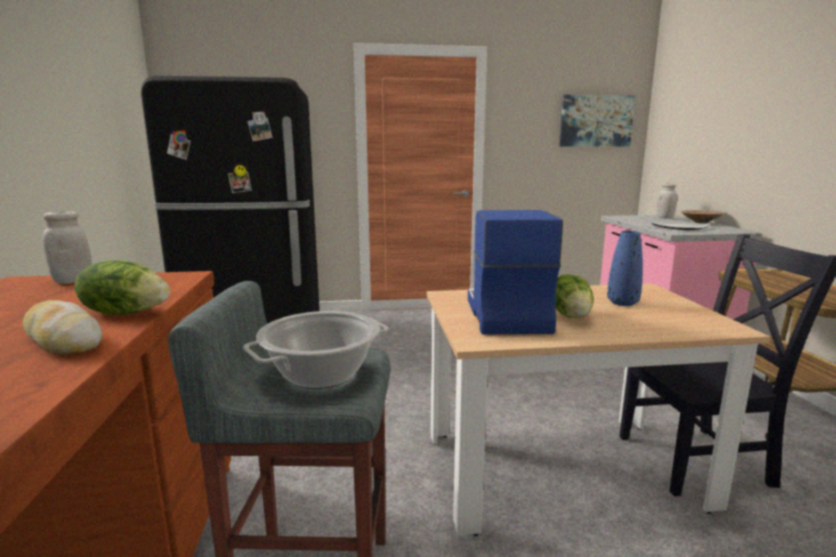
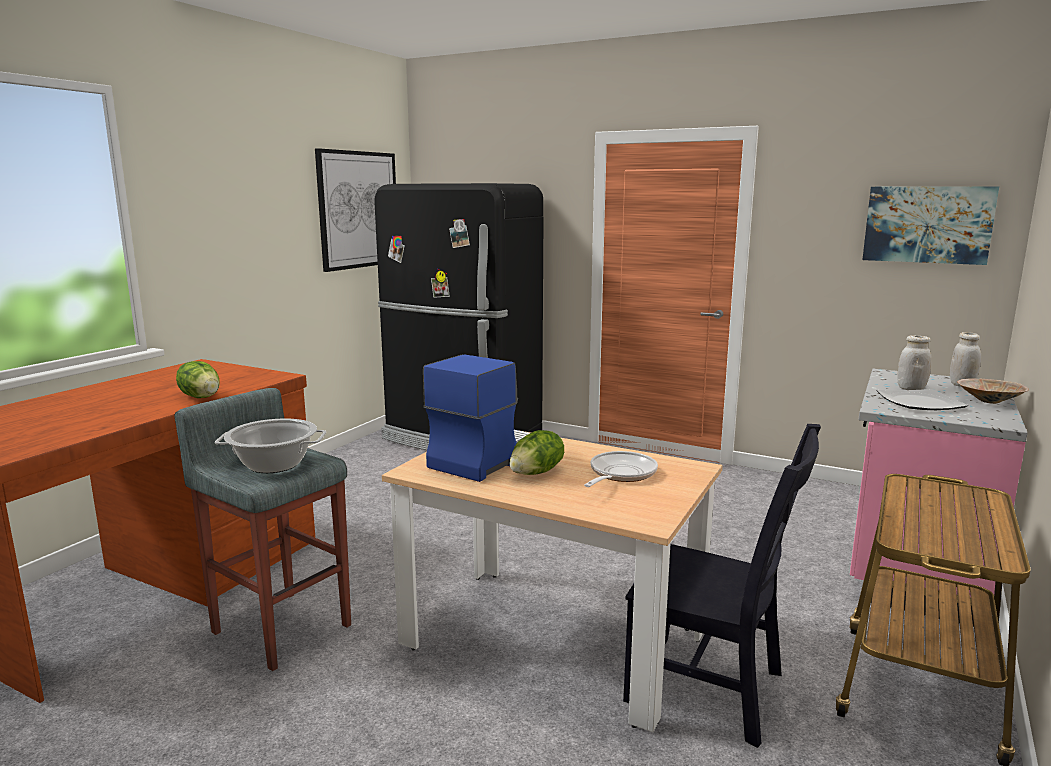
camera: 35 degrees right, 0 degrees up
(63, 340) = (149, 407): bread -> none
(72, 281) = (222, 368): white jar -> white jar (911, 389)
(115, 104) = (358, 210): none -> picture
(622, 303) = (620, 474): blue vase -> frying pan

